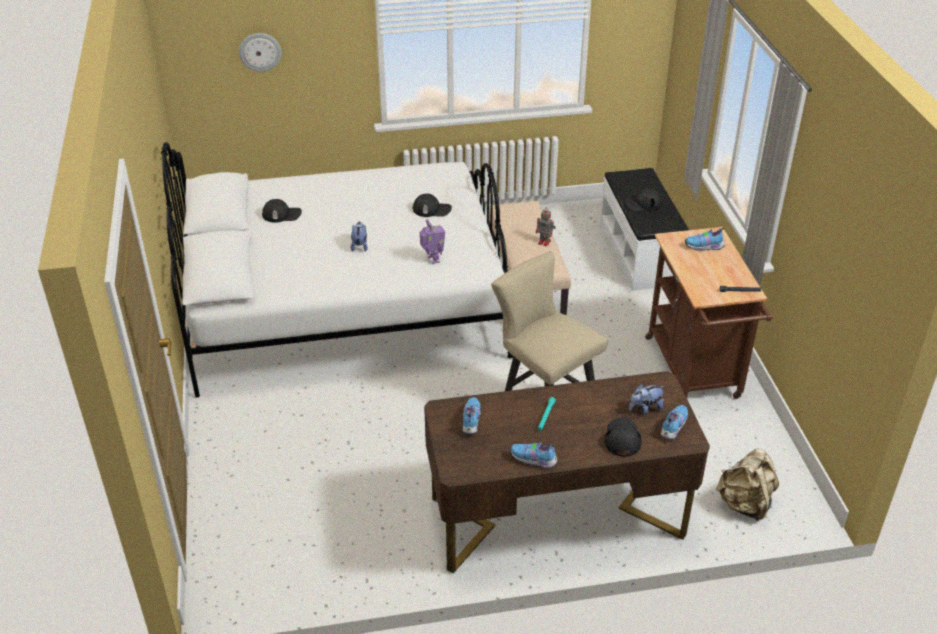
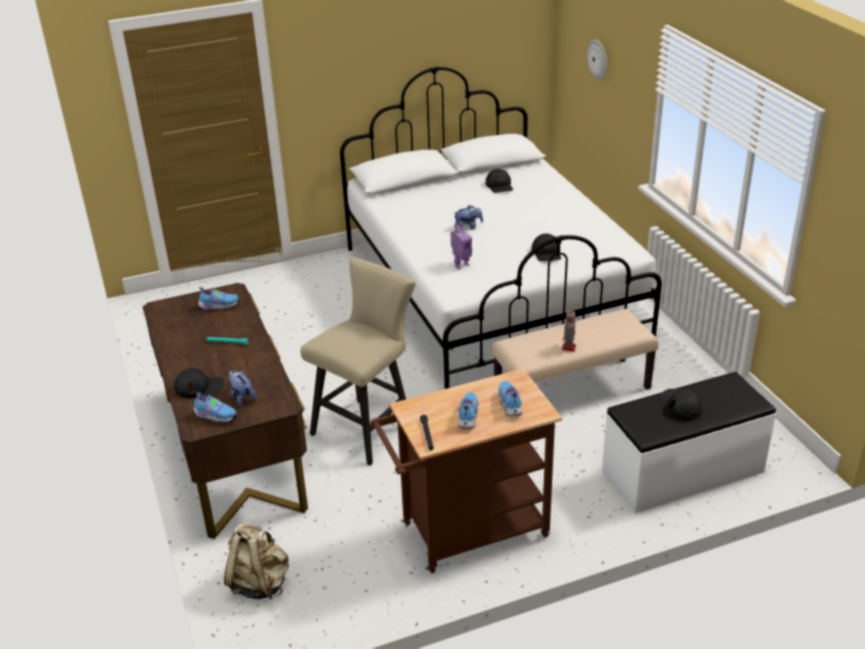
camera: 80 degrees right, 5 degrees down
(534, 461) = (170, 342): shoe -> shoe (467, 417)

